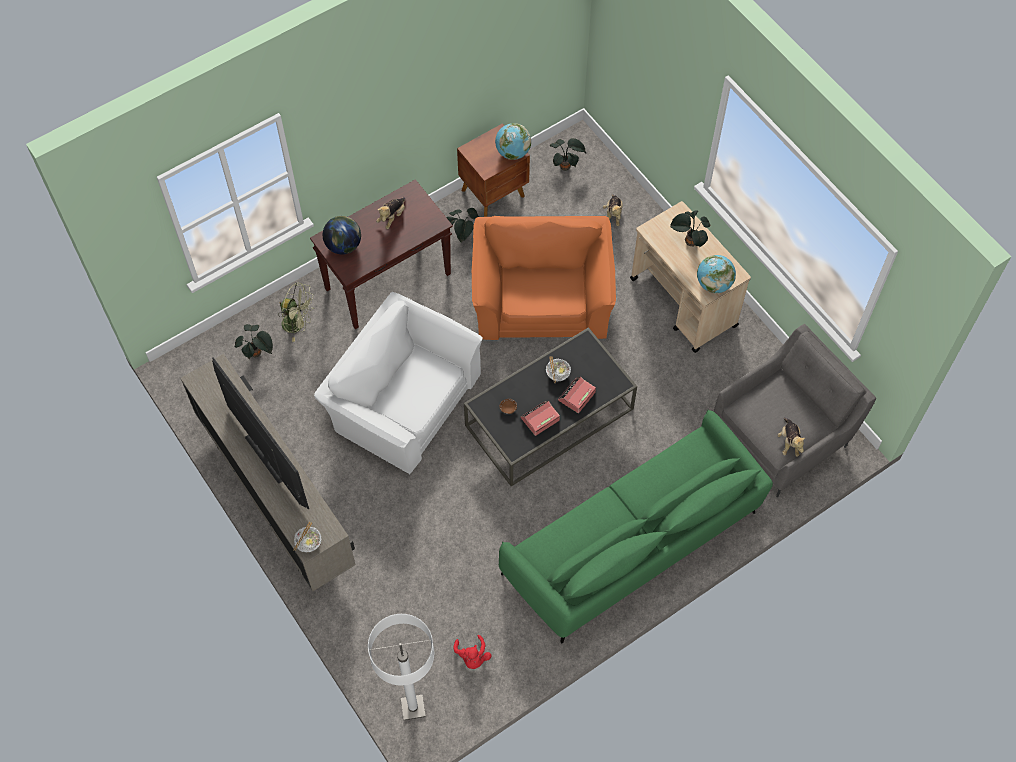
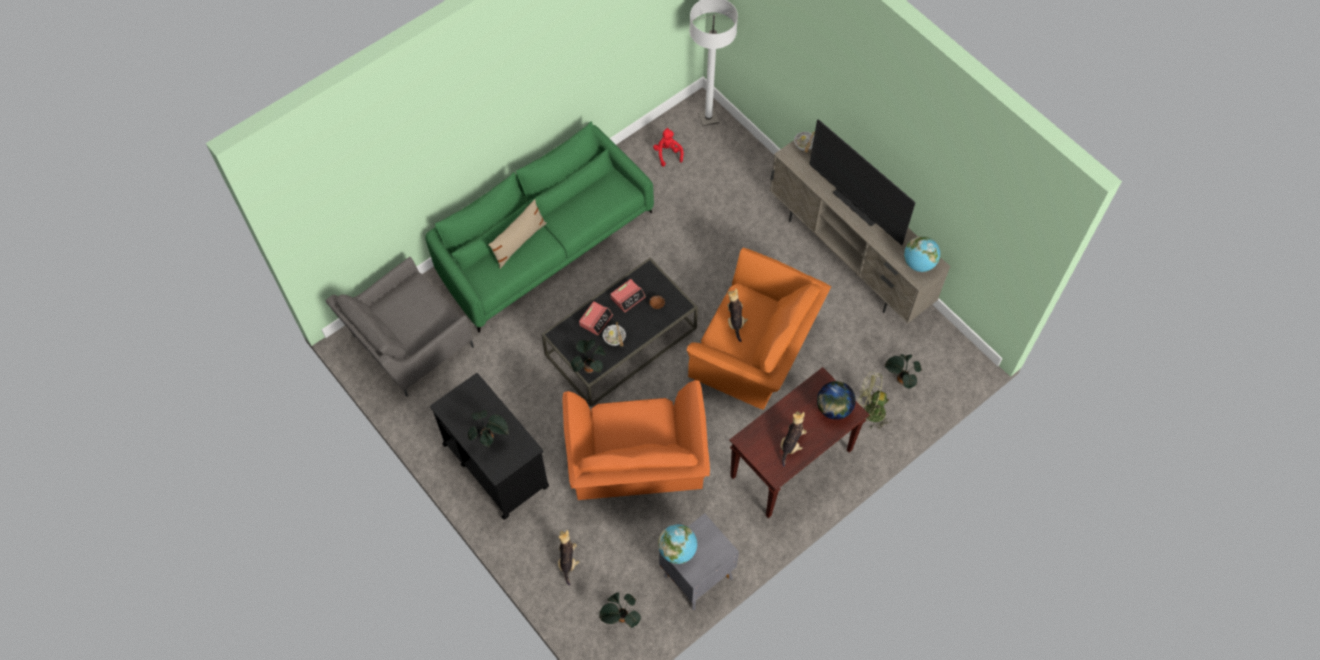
camera: 175 degrees right, 0 degrees up
(402, 399) = (756, 348): white armchair -> orange armchair
(463, 236) = (723, 521): potted plant -> potted plant (589, 367)
(494, 193) = (696, 576): brown nightstand -> grey nightstand
(662, 492) = (519, 242): none -> beige pillow
(684, 303) = (495, 464): beige cart -> black cart
(714, 284) = (466, 395): globe -> globe (919, 263)
(789, 442) = (406, 290): plush toy -> plush toy (735, 320)

